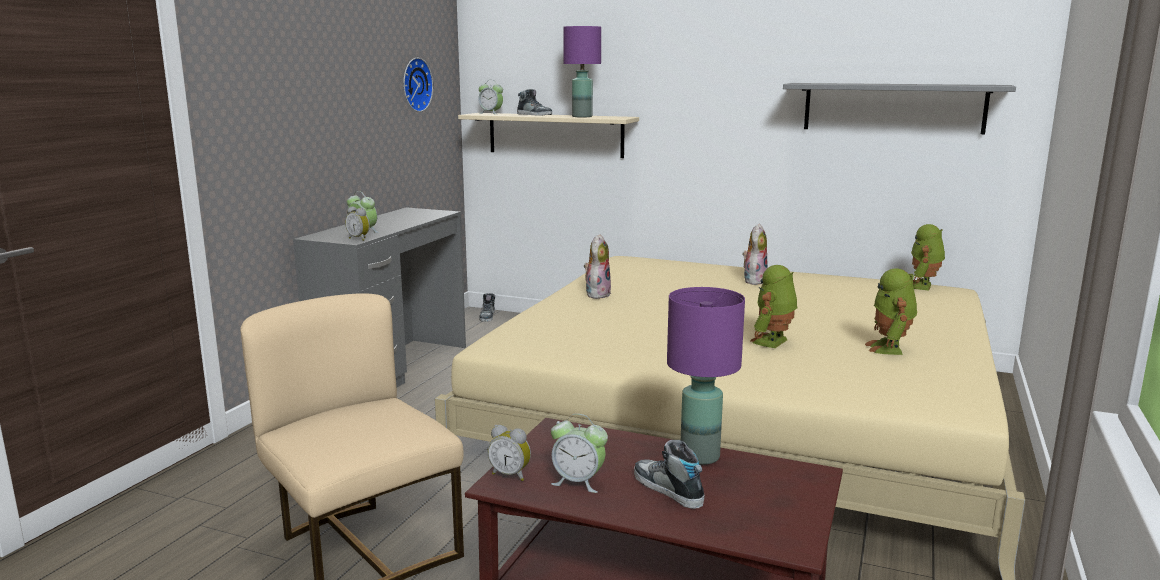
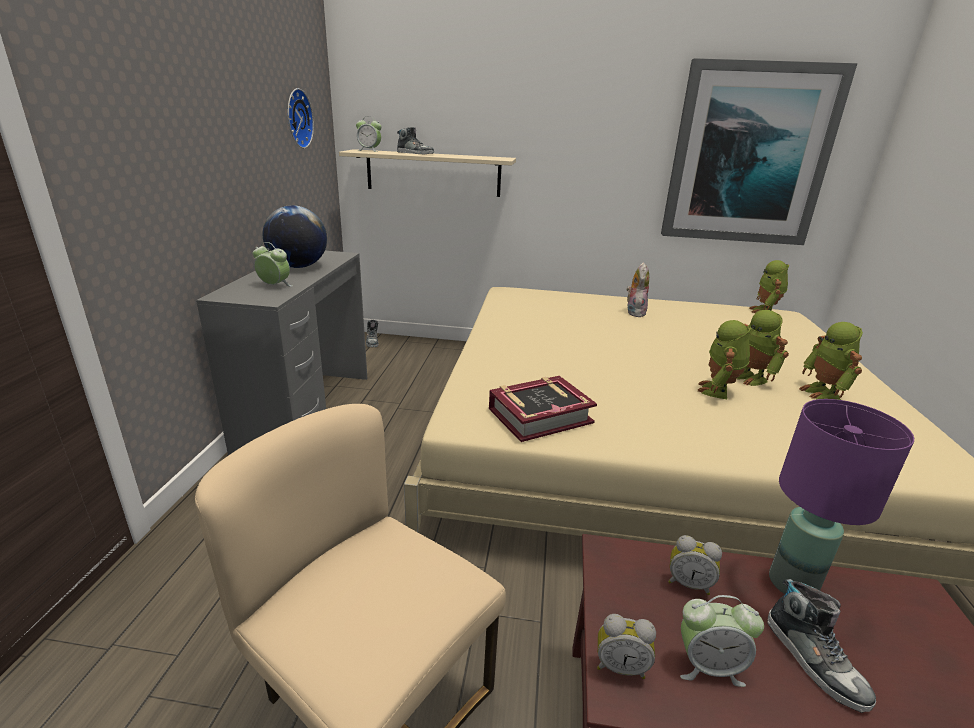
camera: 15 degrees left, 10 degrees up
(359, 239) = (276, 297): alarm clock -> alarm clock (688, 583)
(394, 220) = (298, 267): none -> globe
(569, 347) = (540, 415): none -> book
(582, 116) = (466, 156): purple table lamp -> none
(597, 294) = (513, 336): plush toy -> none
(668, 489) = (814, 660): shoe -> shoe turned 150 degrees counterclockwise
(823, 335) = (751, 378): none -> toy robot
(893, 107) = (748, 155): grey shelf -> picture

